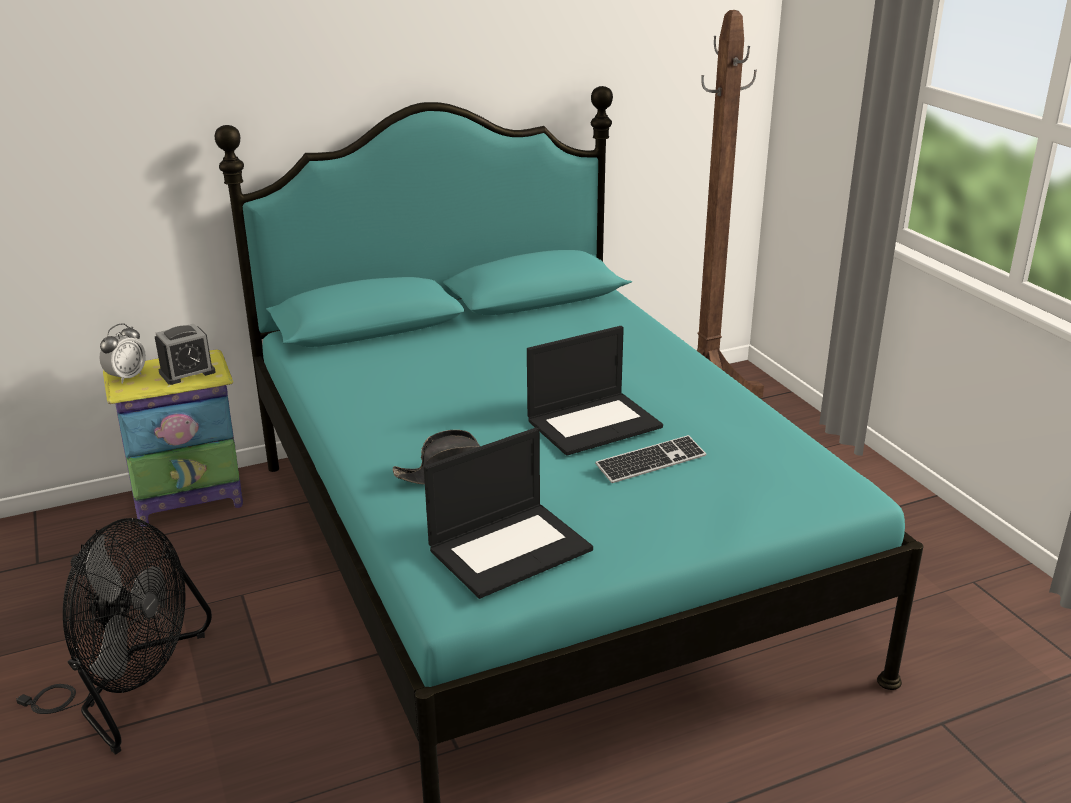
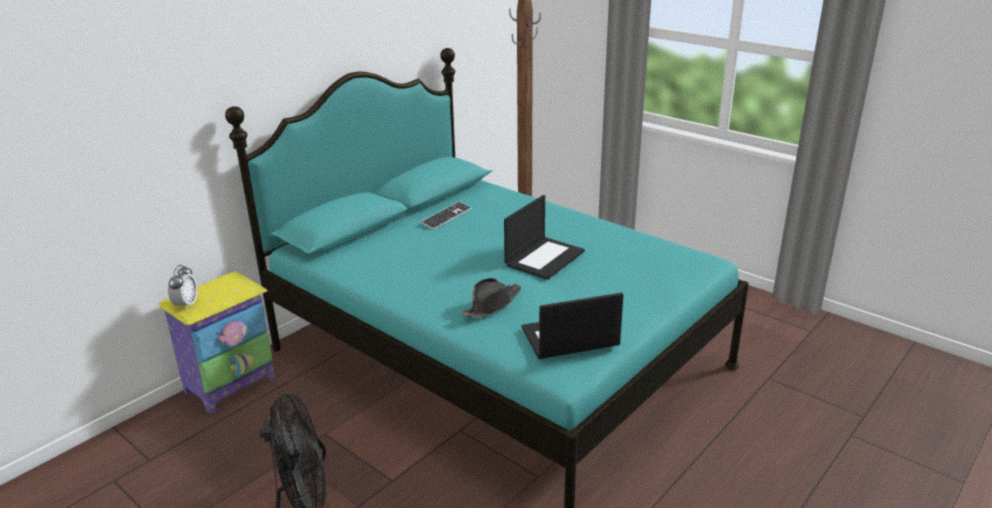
camera: 25 degrees left, 0 degrees up
(187, 372) = (229, 291): alarm clock -> none
(510, 548) = (569, 338): laptop -> laptop turned 135 degrees counterclockwise
(651, 462) = (595, 271): keyboard -> keyboard (446, 217)

